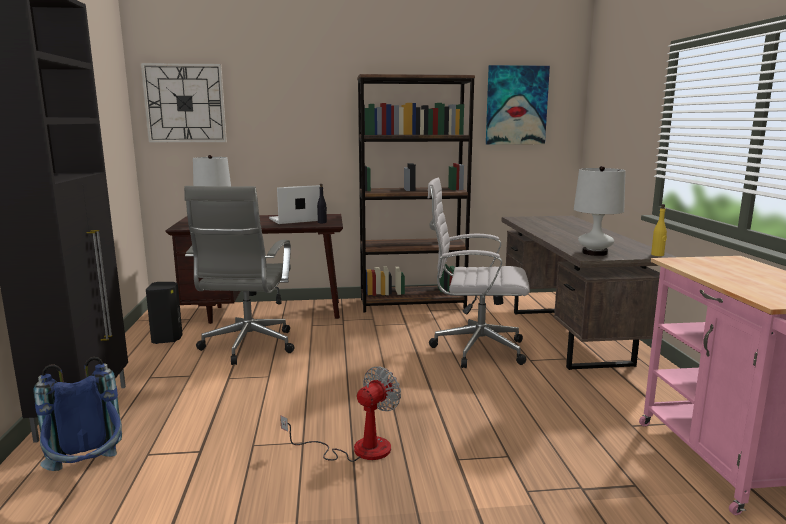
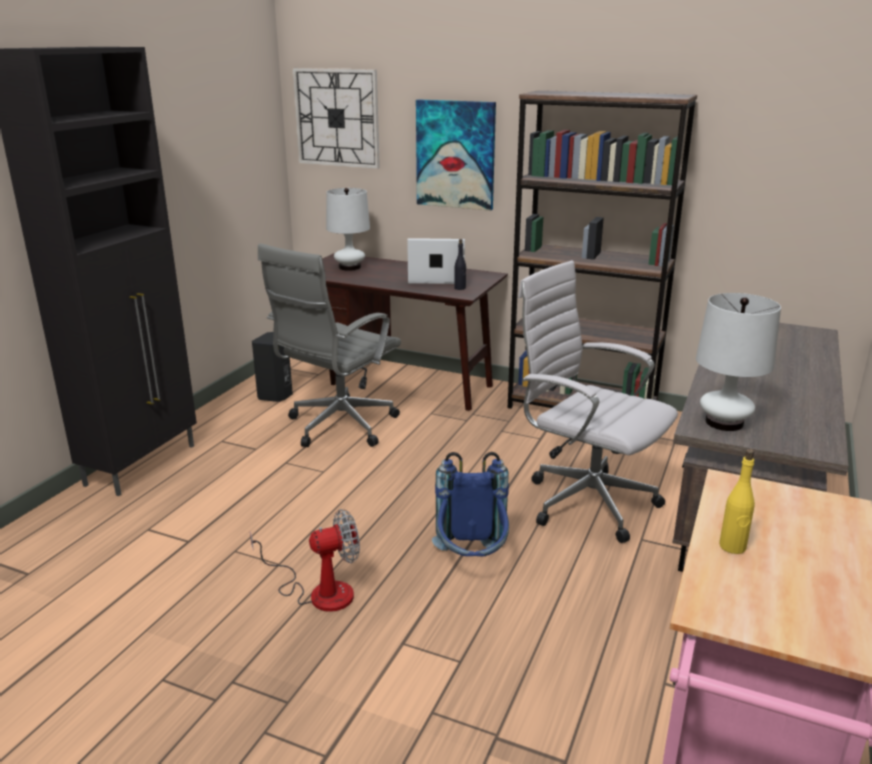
camera: 30 degrees right, 10 degrees up
(88, 473) = (92, 533): blue backpack -> blue backpack (471, 562)
(516, 105) = (783, 140): picture -> picture (455, 154)
(657, 255) = (820, 449): yellow bottle -> yellow bottle (732, 547)

